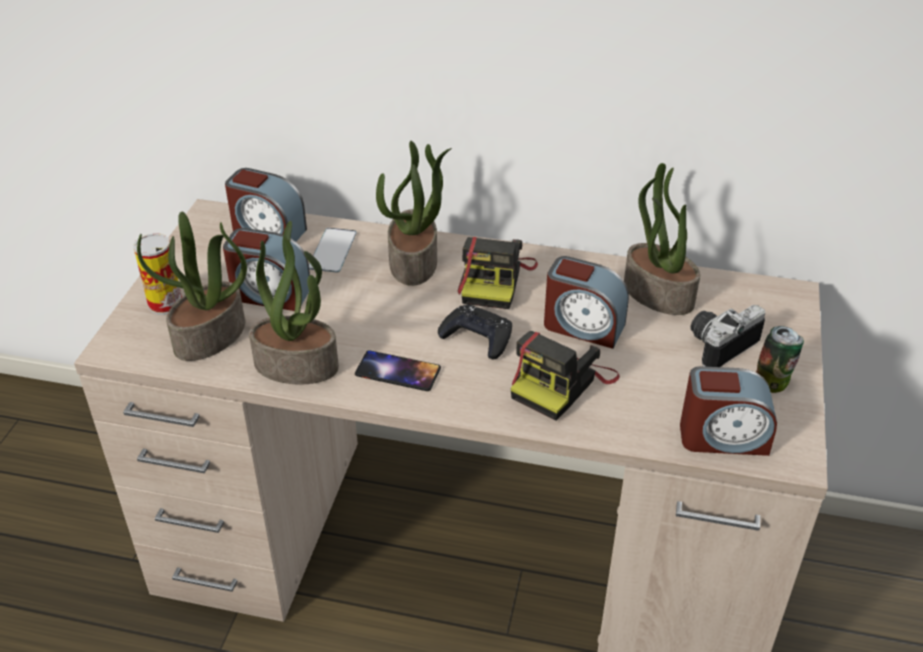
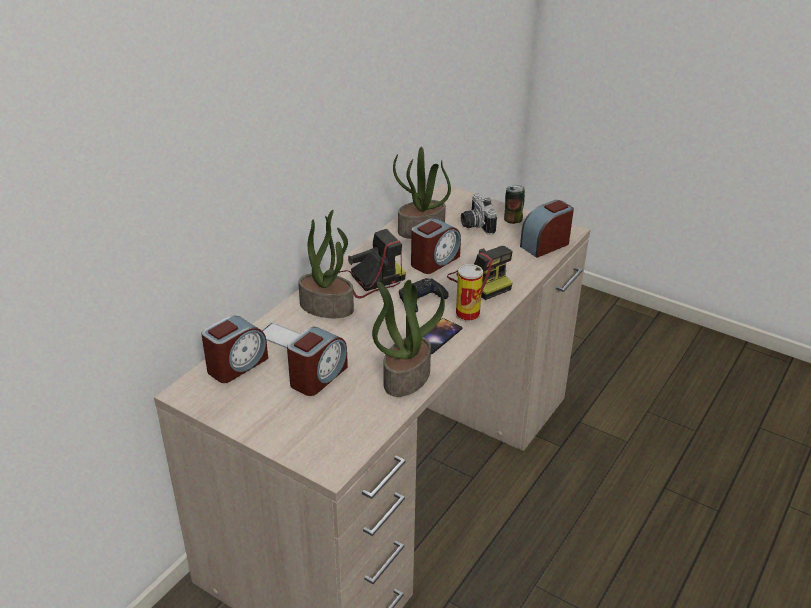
camera: 70 degrees left, 5 degrees down
(165, 303) = (293, 432): can -> can (467, 314)
(210, 337) = (351, 414): potted plant -> none
(495, 280) = (369, 280): camera -> camera turned 60 degrees counterclockwise
(723, 437) = (545, 245): alarm clock -> alarm clock turned 150 degrees counterclockwise

